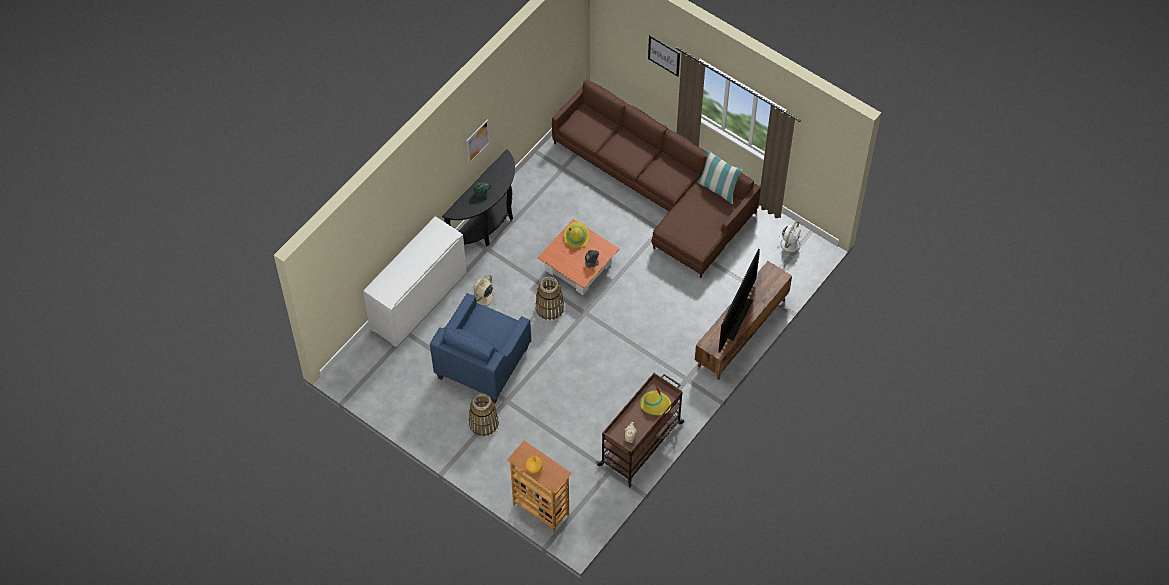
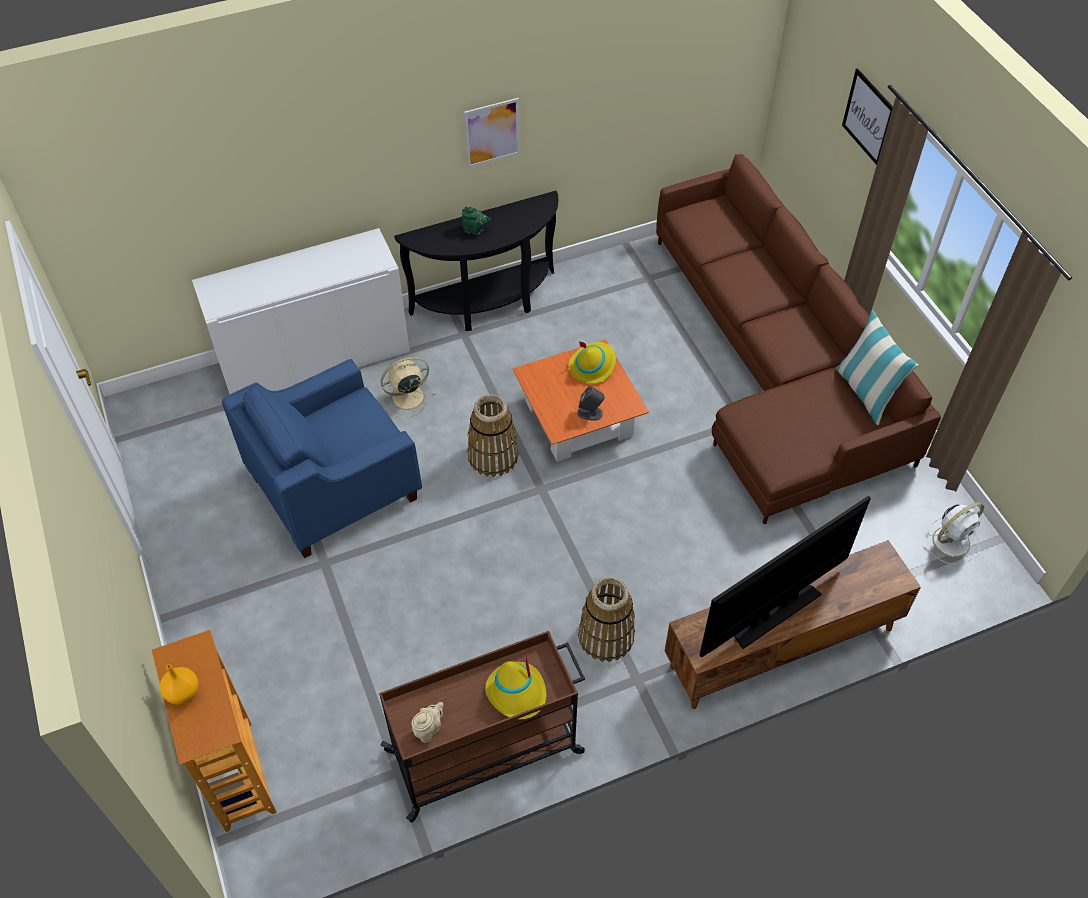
camera: 30 degrees right, 5 degrees down
(483, 423) = (263, 580): basket -> basket (606, 636)

